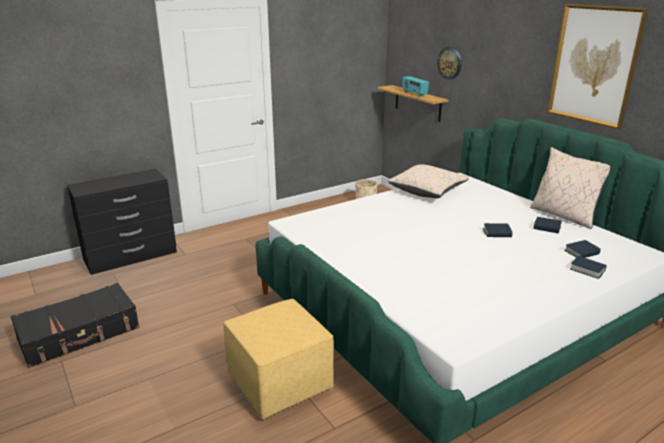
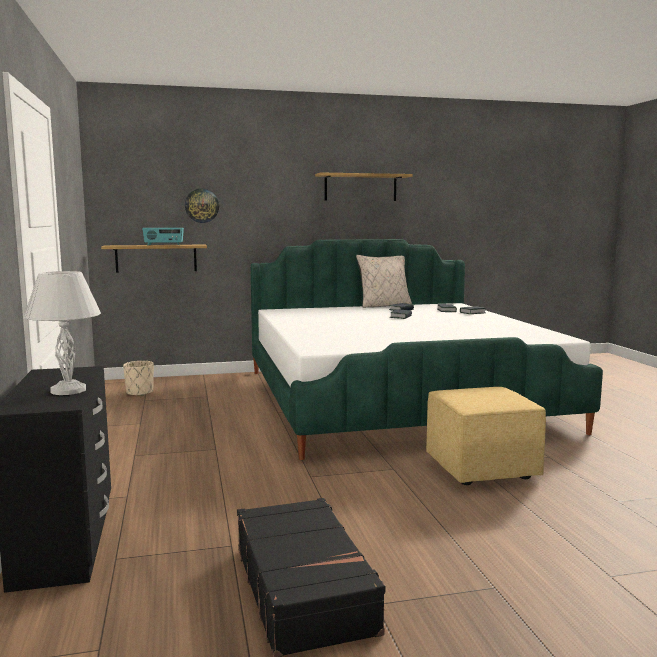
camera: 70 degrees left, 15 degrees down
(110, 186) = (68, 390): none -> white table lamp
(427, 191) = (292, 318): beige pillow -> none
(594, 65) = (360, 187): picture -> shelf

